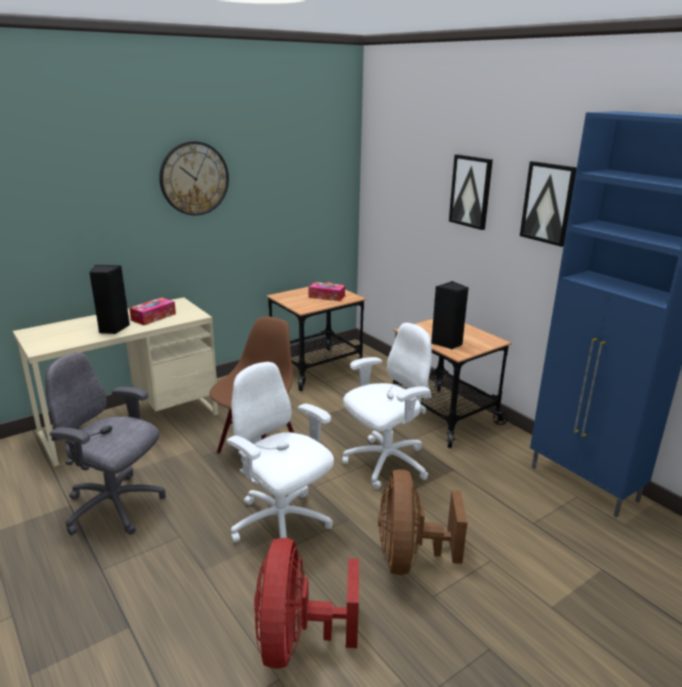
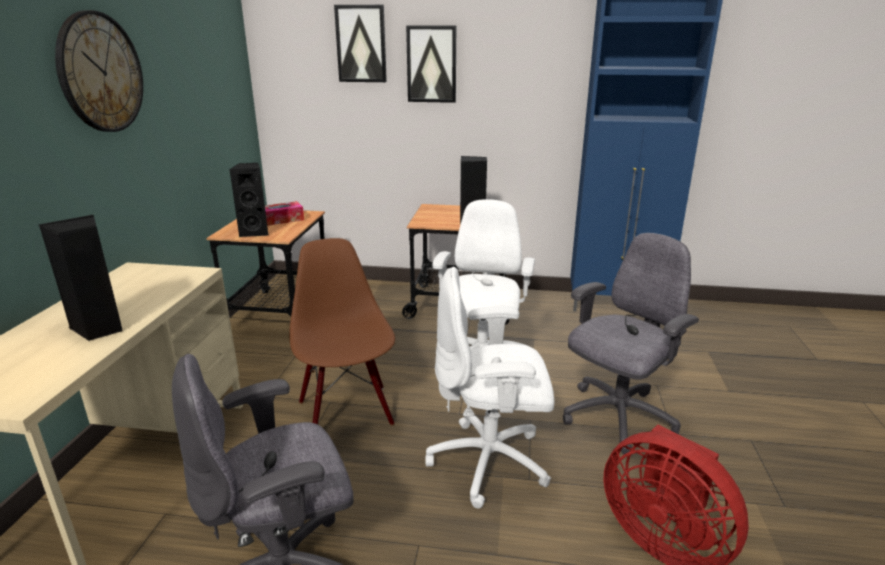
camera: 45 degrees left, 0 degrees up
(153, 317) = (135, 294): tissue box -> none
(296, 300) = (255, 232): none -> black speaker
(410, 558) = (616, 418): brown fan -> grey office chair
(548, 203) = (530, 61): picture -> picture (361, 44)

